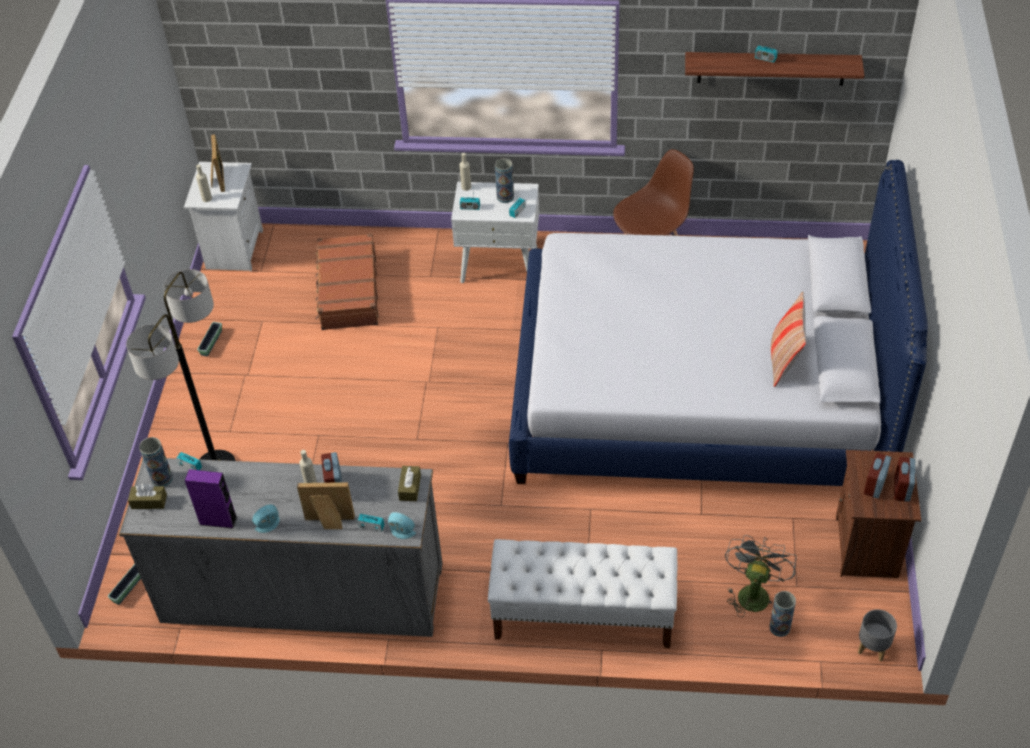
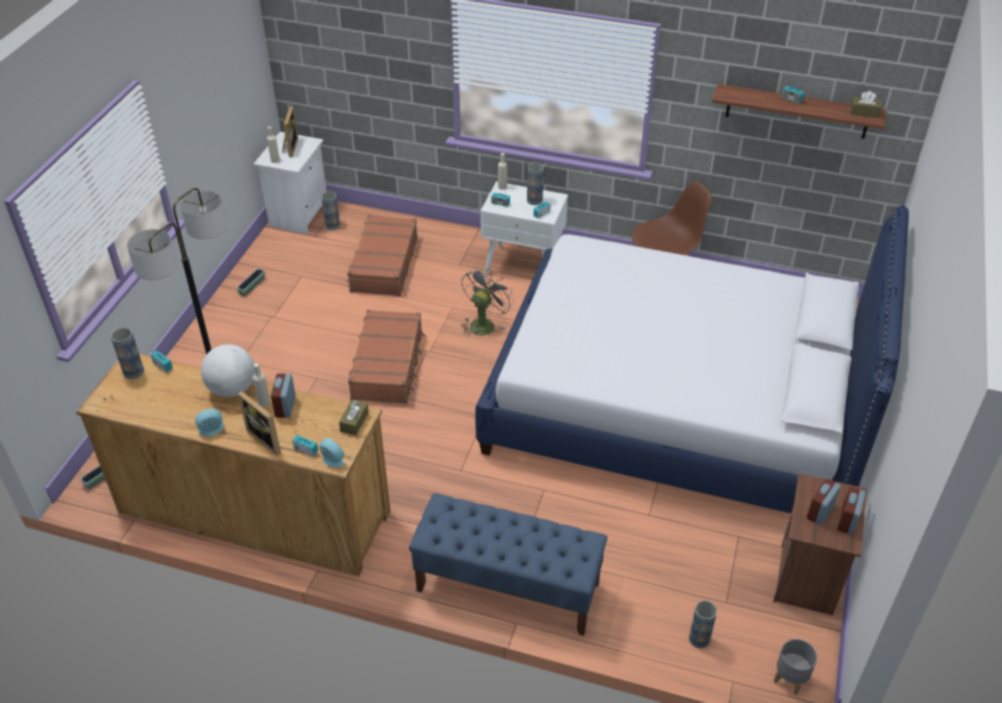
camera: 10 degrees right, 5 degrees down
(149, 501) = (113, 389): brown tissue box -> brown tissue box (864, 112)
(218, 521) = (168, 417): purple speaker -> none
(272, 477) = (232, 389): none -> globe
(276, 254) = (332, 225): none -> vase
(302, 592) = (254, 511): grey dresser -> brown dresser
(329, 522) = (268, 438): picture frame -> picture frame turned 150 degrees counterclockwise
(390, 406) = (388, 365): none -> brown suitcase
(582, 616) = (507, 587): white bench -> blue bench
(753, 592) = (681, 599): grey fan -> grey fan (484, 323)
(784, 361) = (755, 379): pillow -> none

